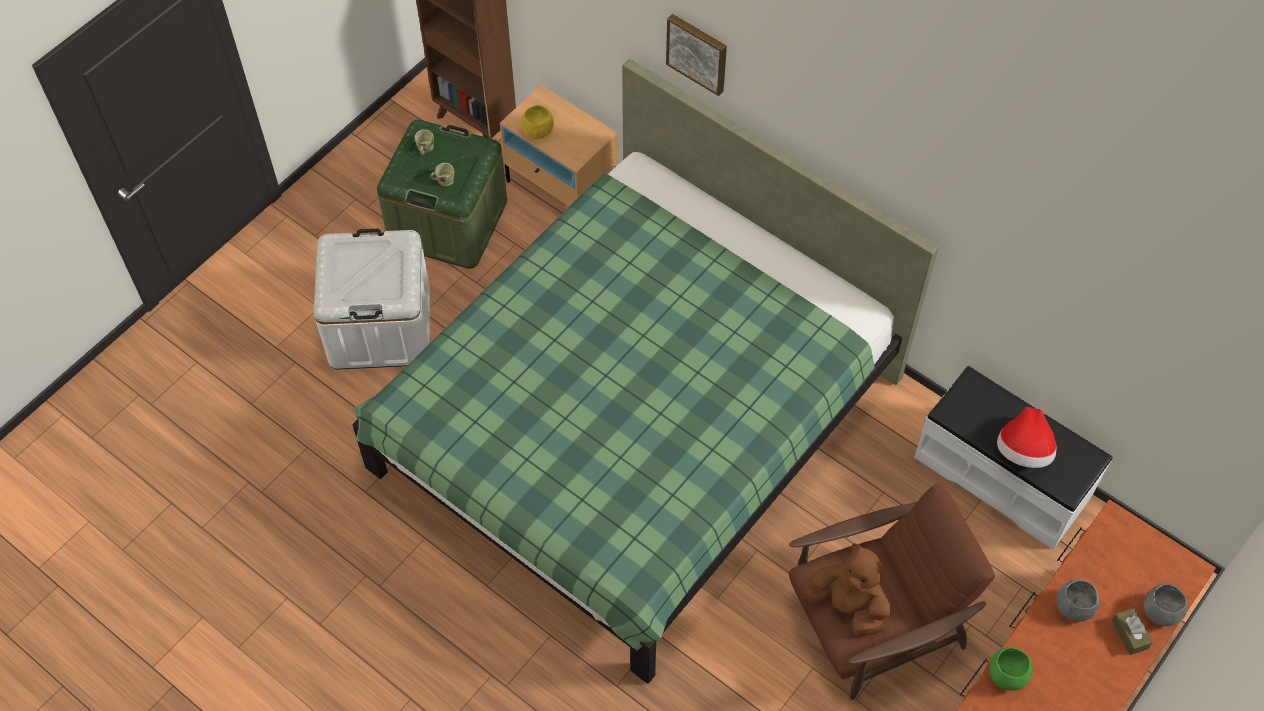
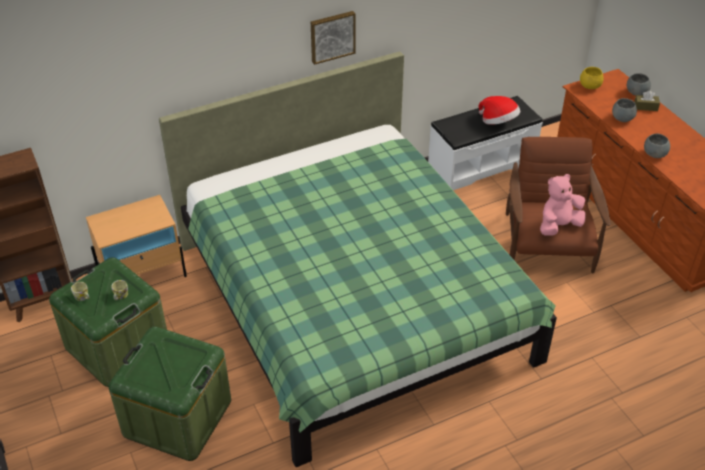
camera: 65 degrees left, 15 degrees down
(380, 326) = (177, 417): white storage box -> green storage box
(537, 131) = (124, 231): yellow bowl -> yellow bowl (590, 86)
(698, 52) = (208, 64): picture -> picture (332, 36)
(847, 605) = (558, 226): brown plush toy -> pink plush toy
(1008, 675) = (654, 154): green bowl -> grey bowl

